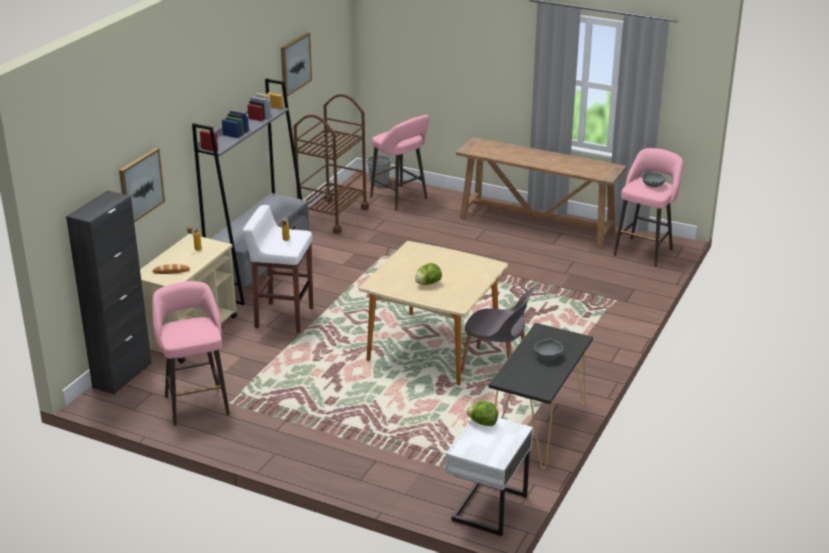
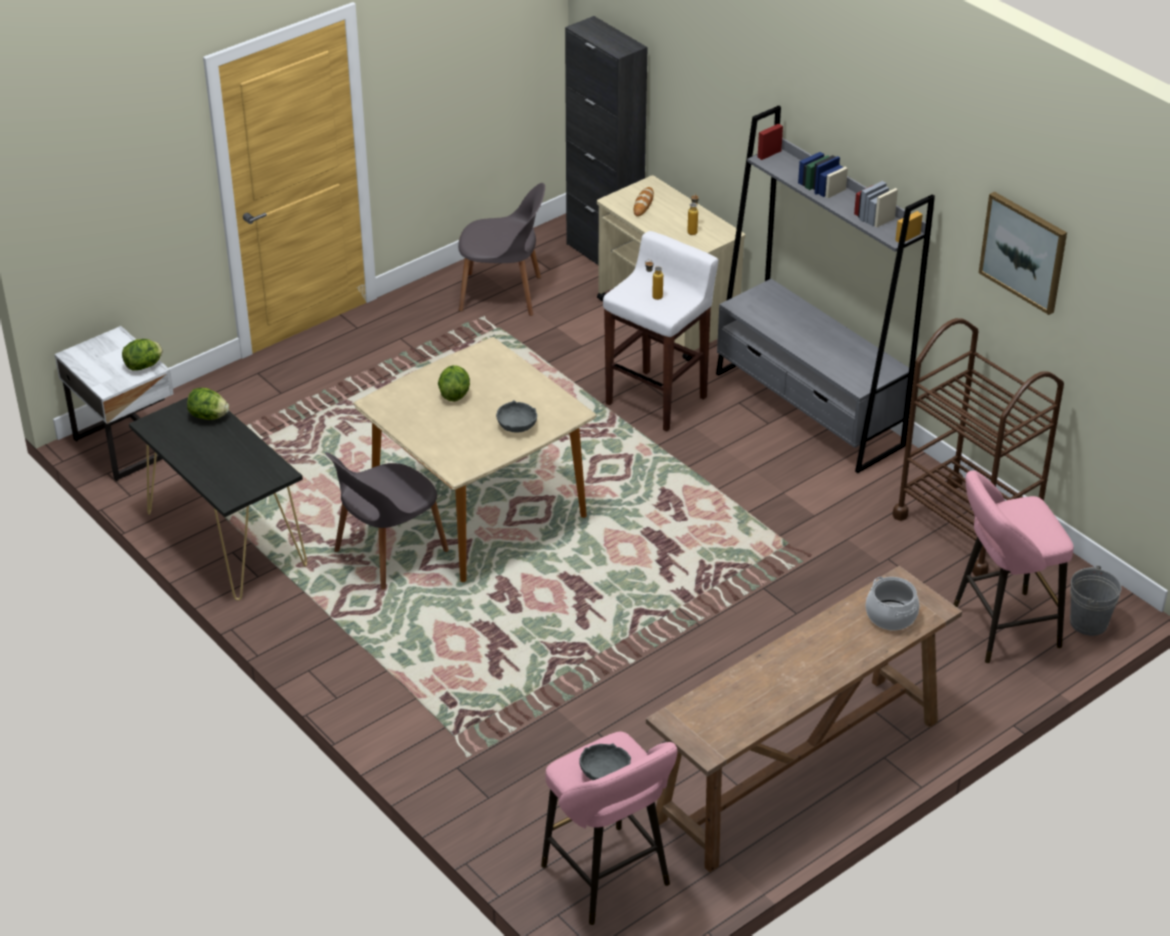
camera: 115 degrees right, 10 degrees up
(140, 185) = (698, 97): picture -> none
(196, 403) = (503, 294): pink stool -> grey chair
(491, 148) = (890, 615): none -> cooking pot
(514, 372) = (208, 416): none -> lettuce
(547, 356) = (216, 455): grey bowl -> grey bowl (517, 426)

